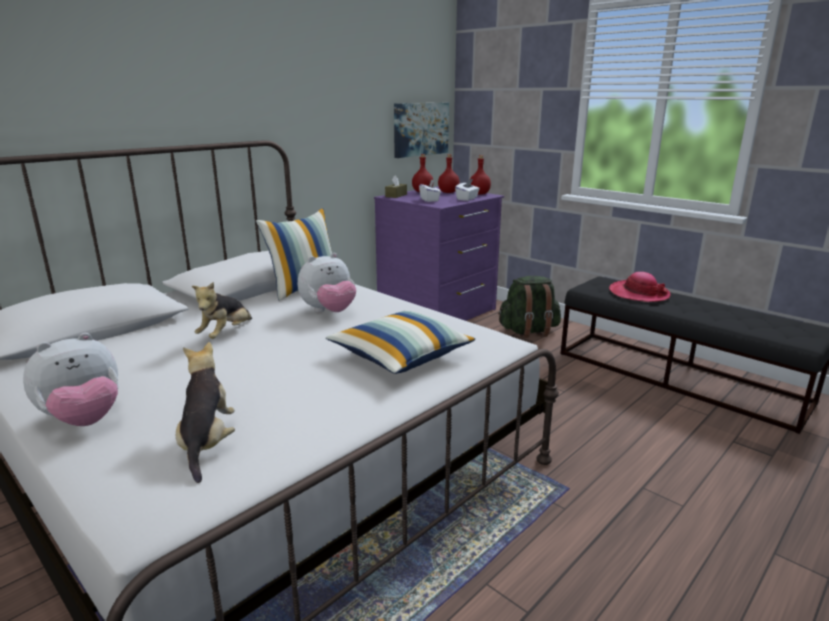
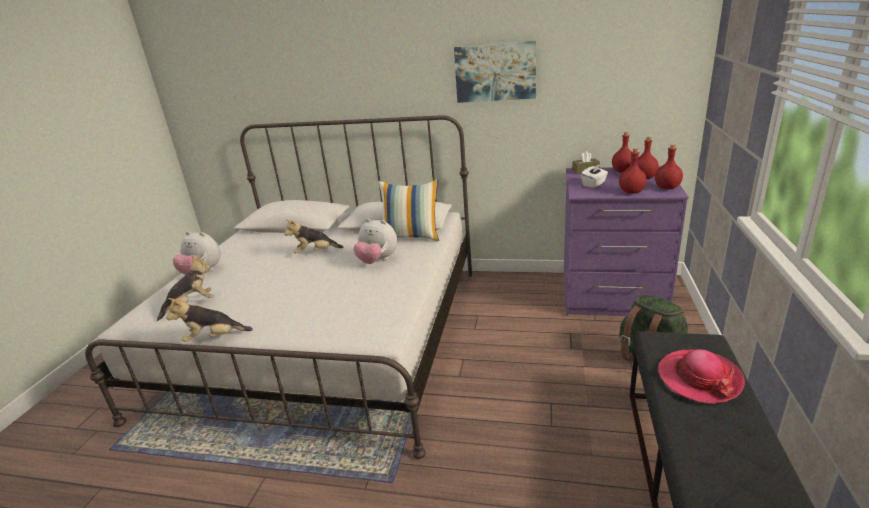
camera: 60 degrees right, 5 degrees up
(353, 435) = (214, 338): none -> plush toy
(400, 356) = (325, 311): pillow -> none
(420, 129) = (644, 103): picture -> picture (495, 72)
(467, 199) = (631, 192): white tissue box -> red bottle

